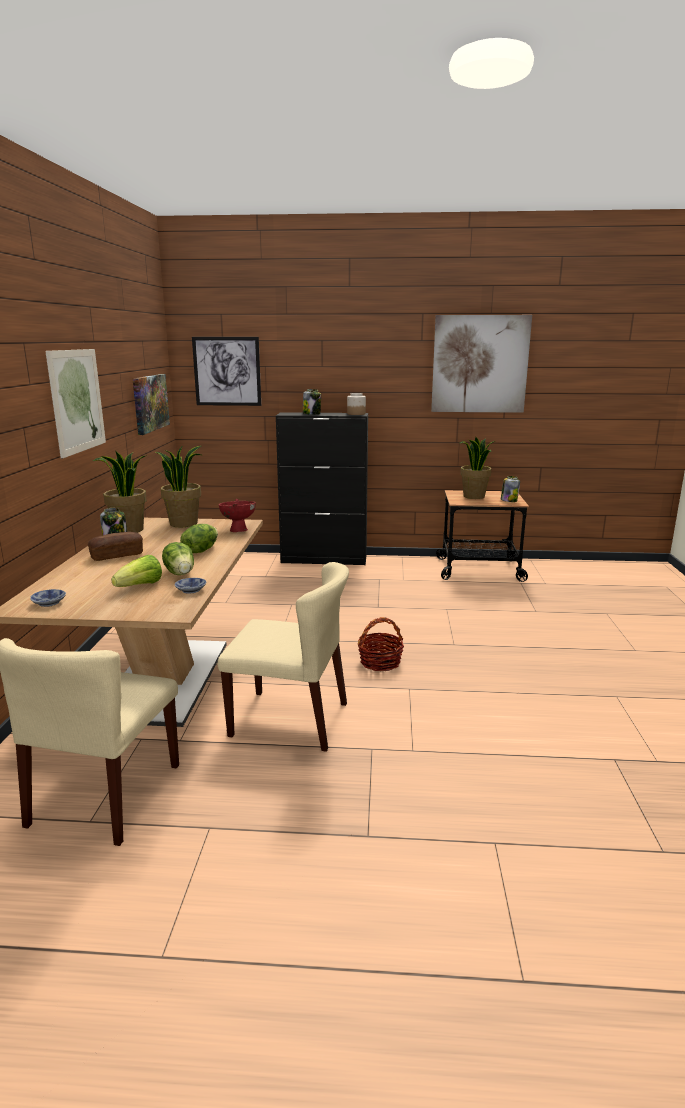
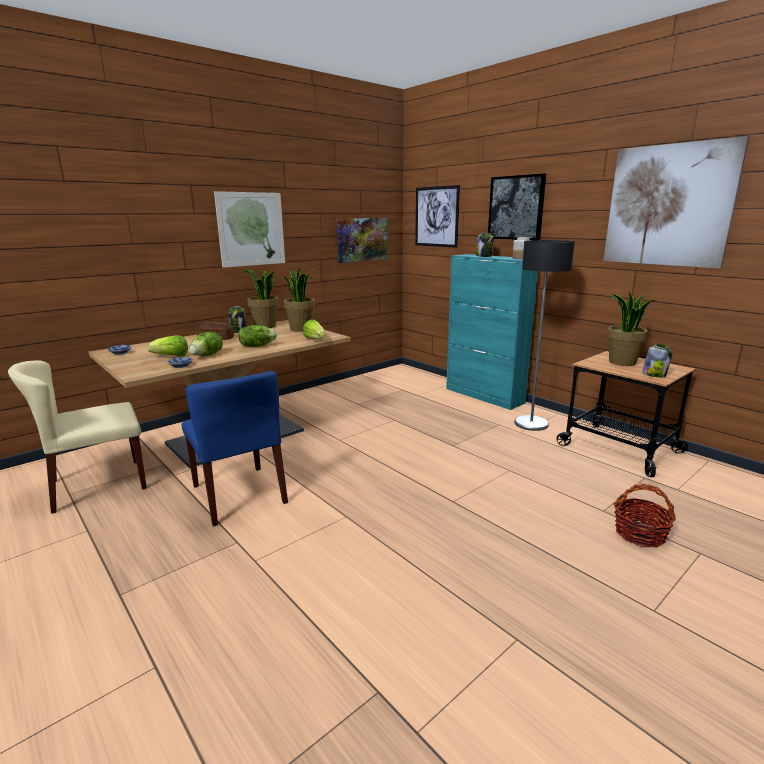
camera: 45 degrees right, 0 degrees up
(238, 530) = (315, 339): red bowl -> lettuce
(290, 719) = (239, 494): beige chair -> blue chair
(324, 559) = (484, 396): black cabinet -> turquoise cabinet
(334, 363) = (516, 208): none -> picture
(380, 662) = (367, 486): basket -> basket (640, 534)
(399, 571) = (531, 424): none -> floor lamp

